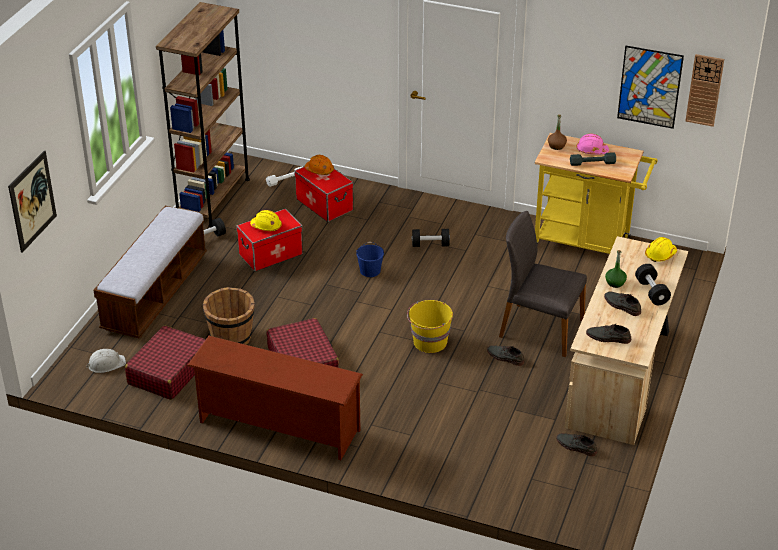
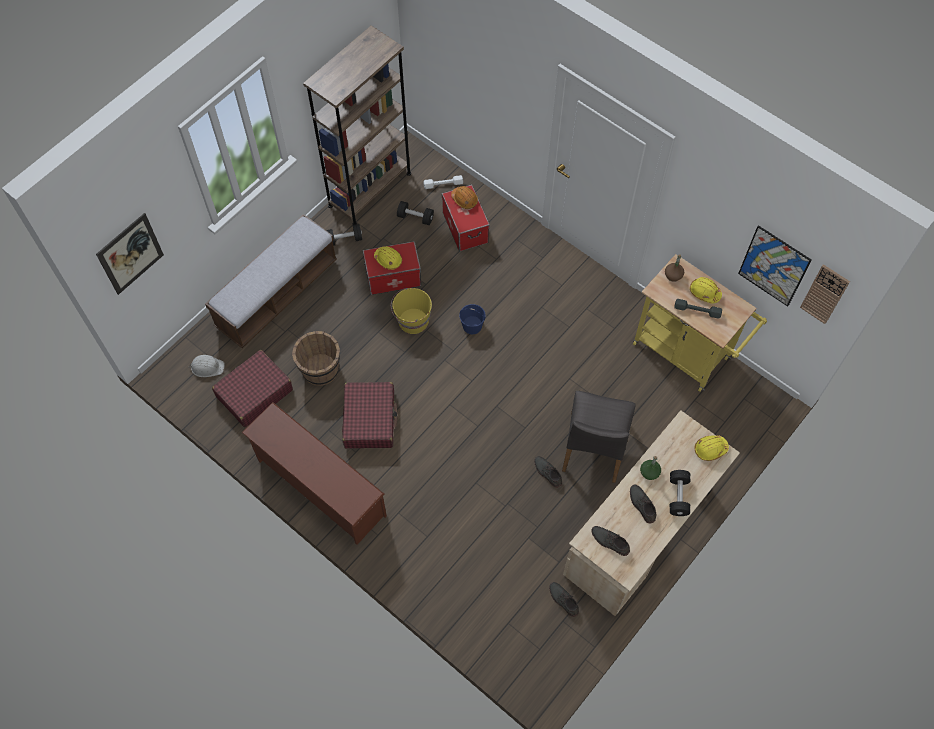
camera: 20 degrees right, 25 degrees up
(429, 342) = (488, 432): yellow bucket -> yellow bucket (412, 321)
(430, 244) = (540, 309): black dumbbell -> black dumbbell (415, 217)
(540, 328) = (594, 447): grey chair -> grey chair turned 120 degrees counterclockwise
(591, 150) = (704, 292): pink hard hat -> yellow hard hat

